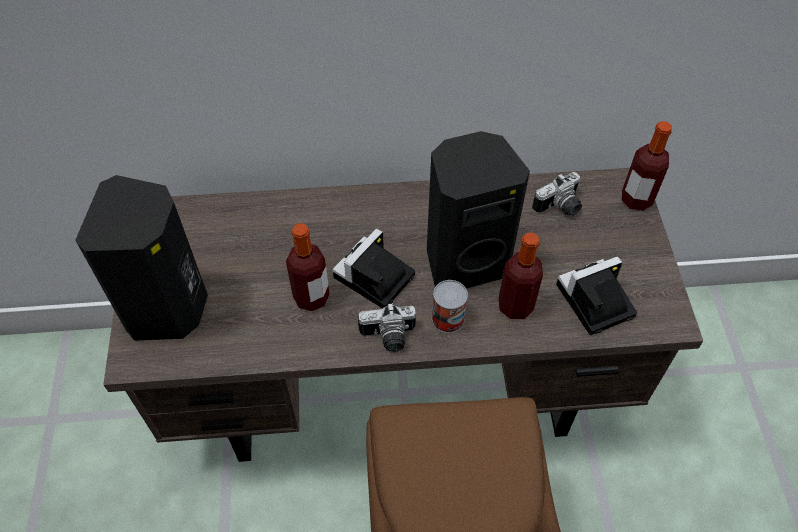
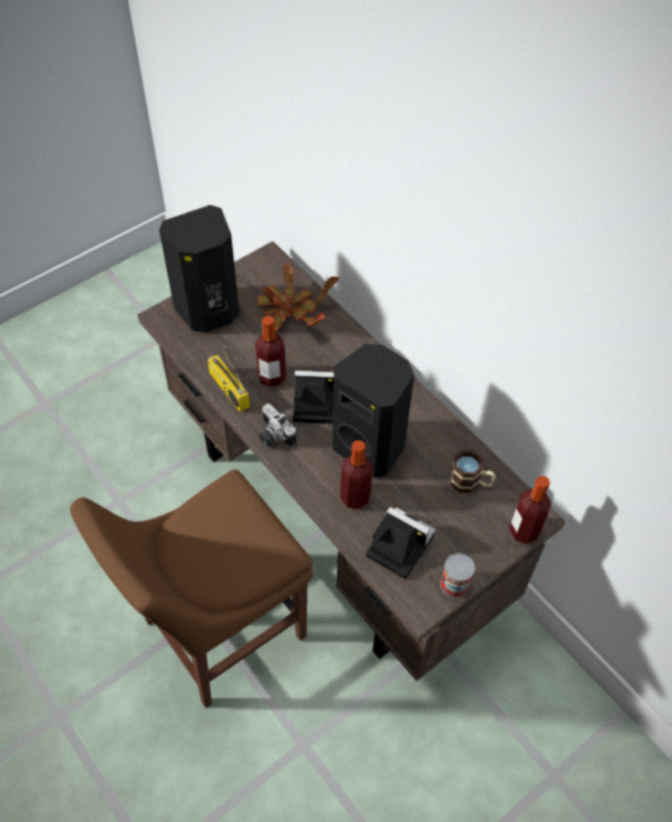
camera: 55 degrees right, 0 degrees up
(238, 233) = (291, 309): none -> potted plant
(293, 347) = (228, 389): none -> radio
(448, 318) = (313, 461): can -> can (454, 584)
(560, 207) = (470, 482): camera -> mug

